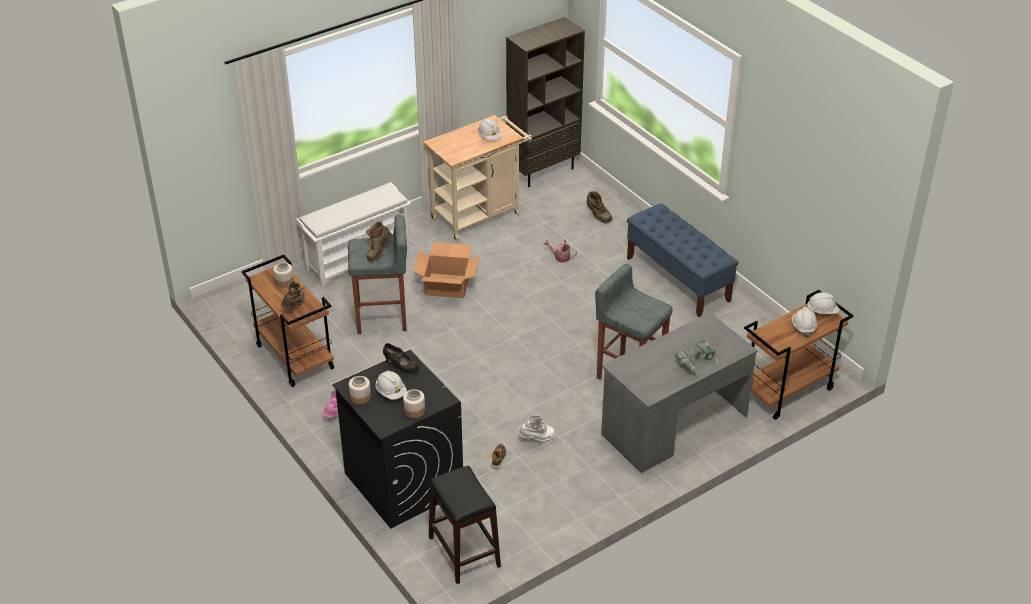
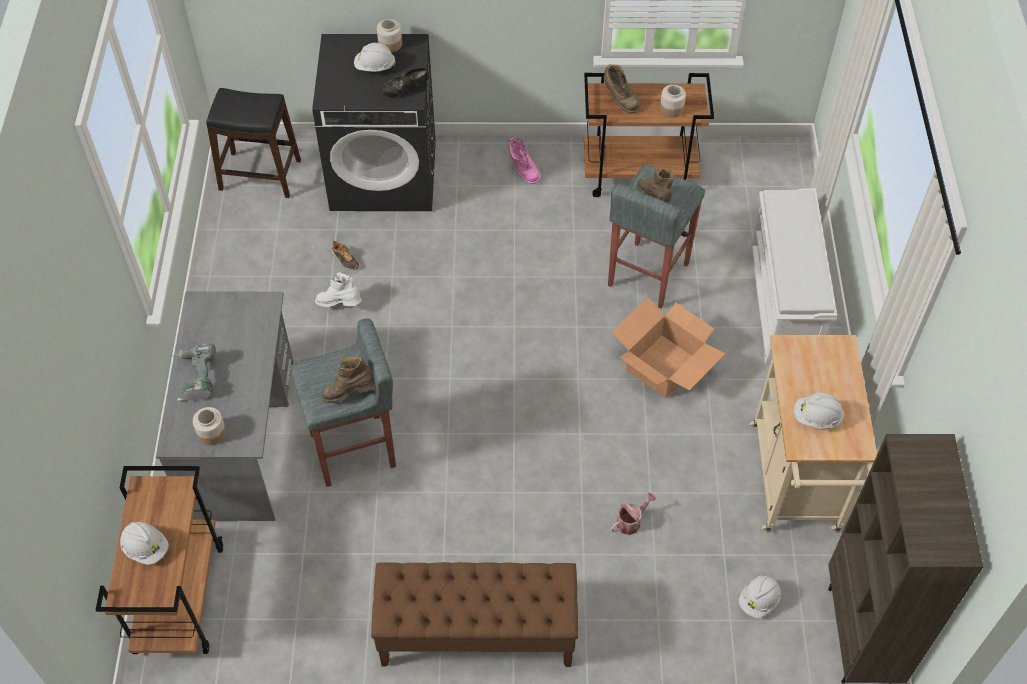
camera: 125 degrees right, 15 degrees up
(414, 411) = (333, 71): jar -> jar (211, 433)
(536, 439) = (340, 305): white boot -> white boot turned 90 degrees clockwise
(598, 216) = (693, 632): brown boot -> brown boot (351, 394)
(678, 279) = (476, 634): blue bench -> brown bench
(822, 311) = (148, 596): white hard hat -> white hard hat (759, 600)

